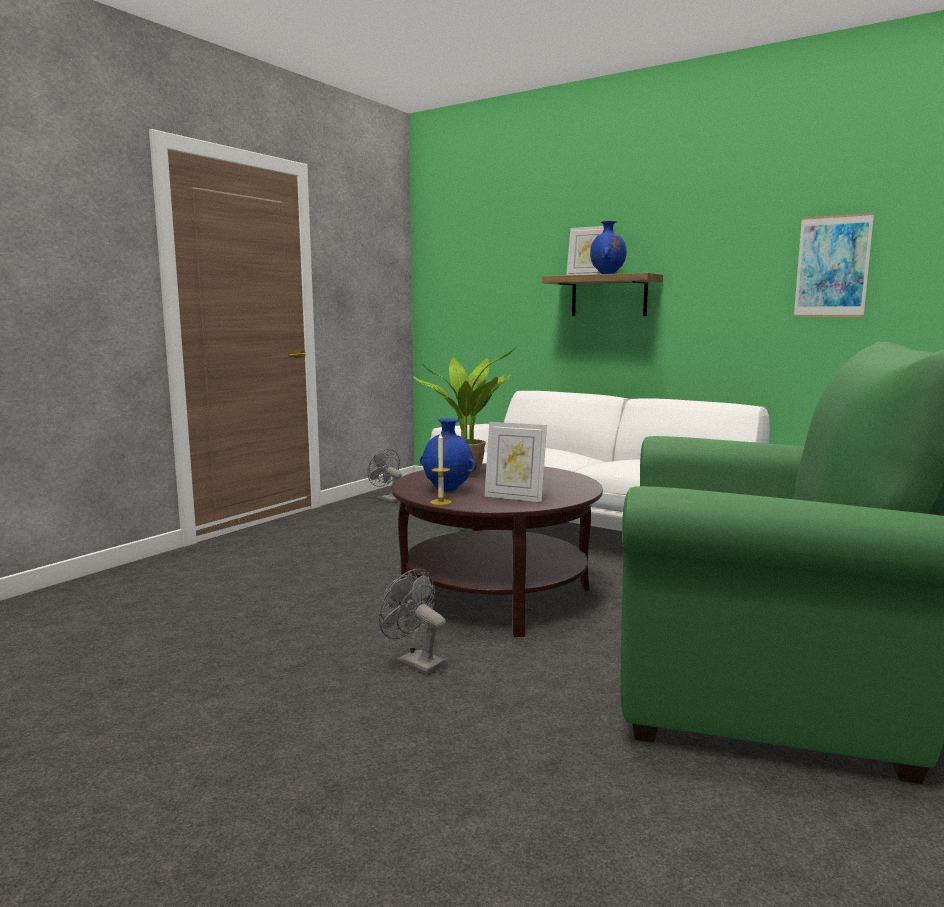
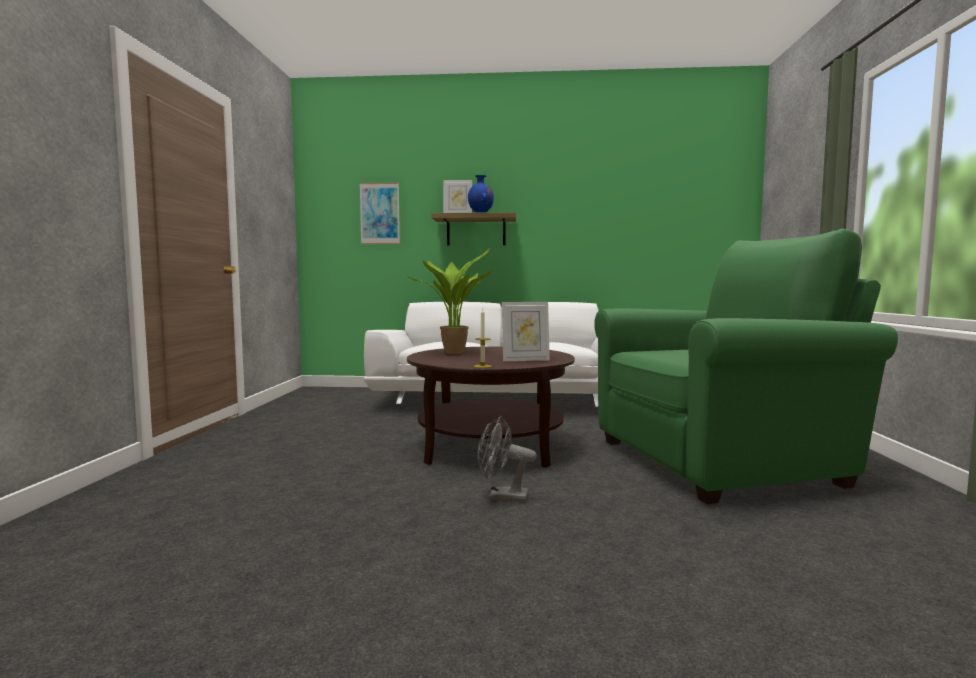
camera: 30 degrees left, 5 degrees down
(387, 499) = (301, 401): grey fan -> none
(448, 489) = (466, 360): blue vase -> none
(832, 266) = (626, 213): picture -> picture (380, 213)

